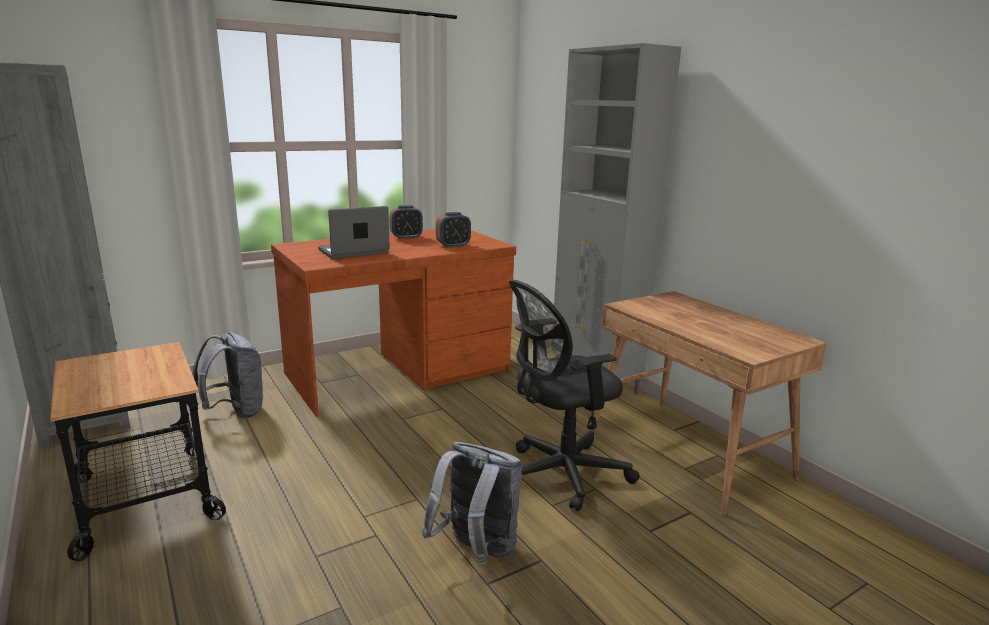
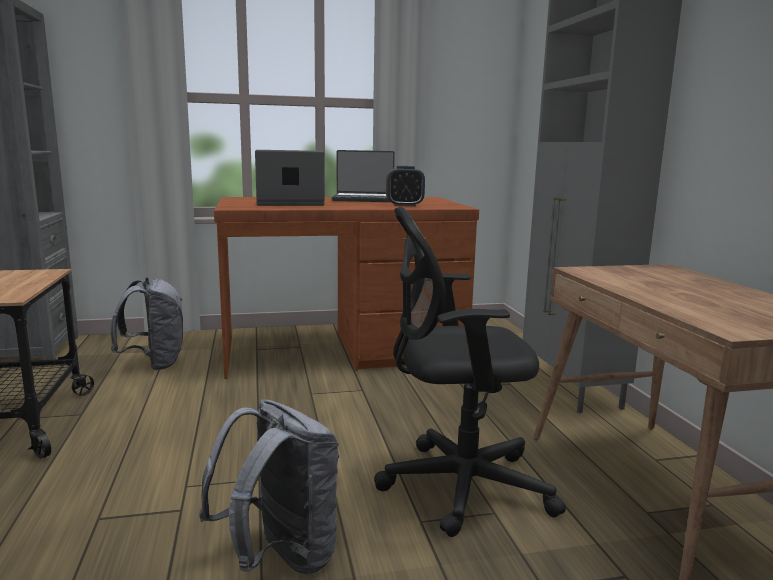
camera: 20 degrees right, 5 degrees down
(406, 237) = (364, 199): alarm clock -> laptop

